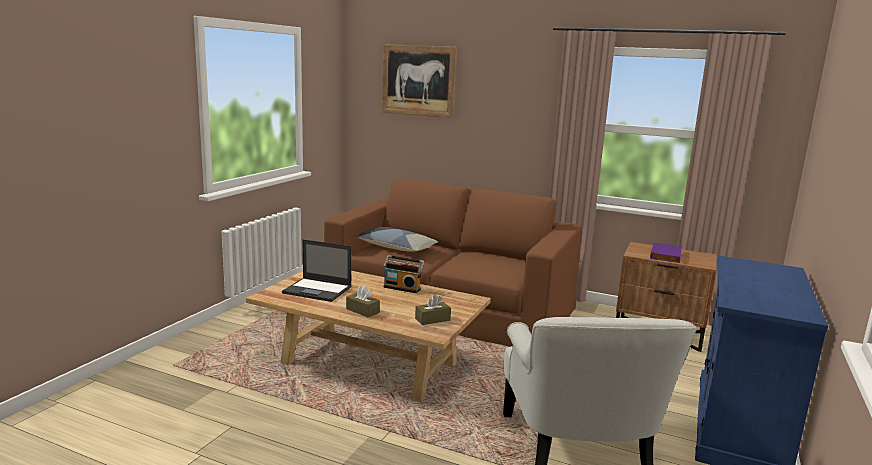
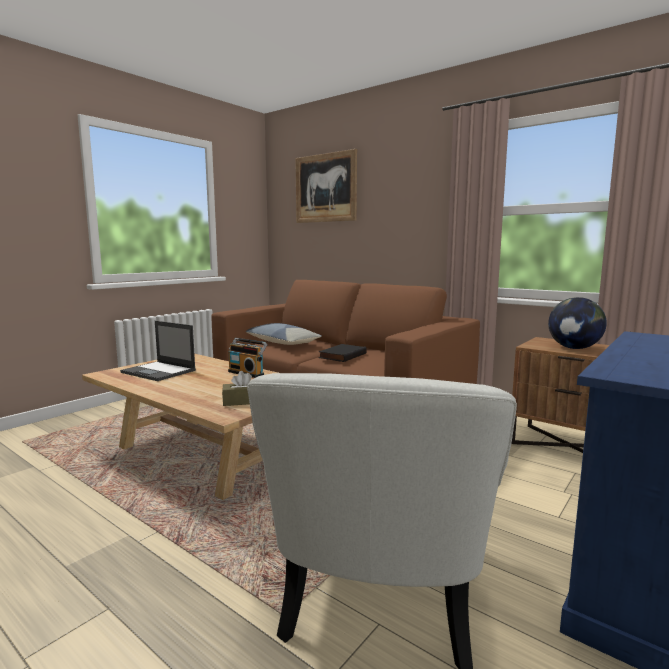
camera: 15 degrees right, 5 degrees down
(362, 311) = (177, 390): brown tissue box -> none
(469, 263) = (342, 355): none -> black book
(667, 255) = (574, 348): purple book -> globe

